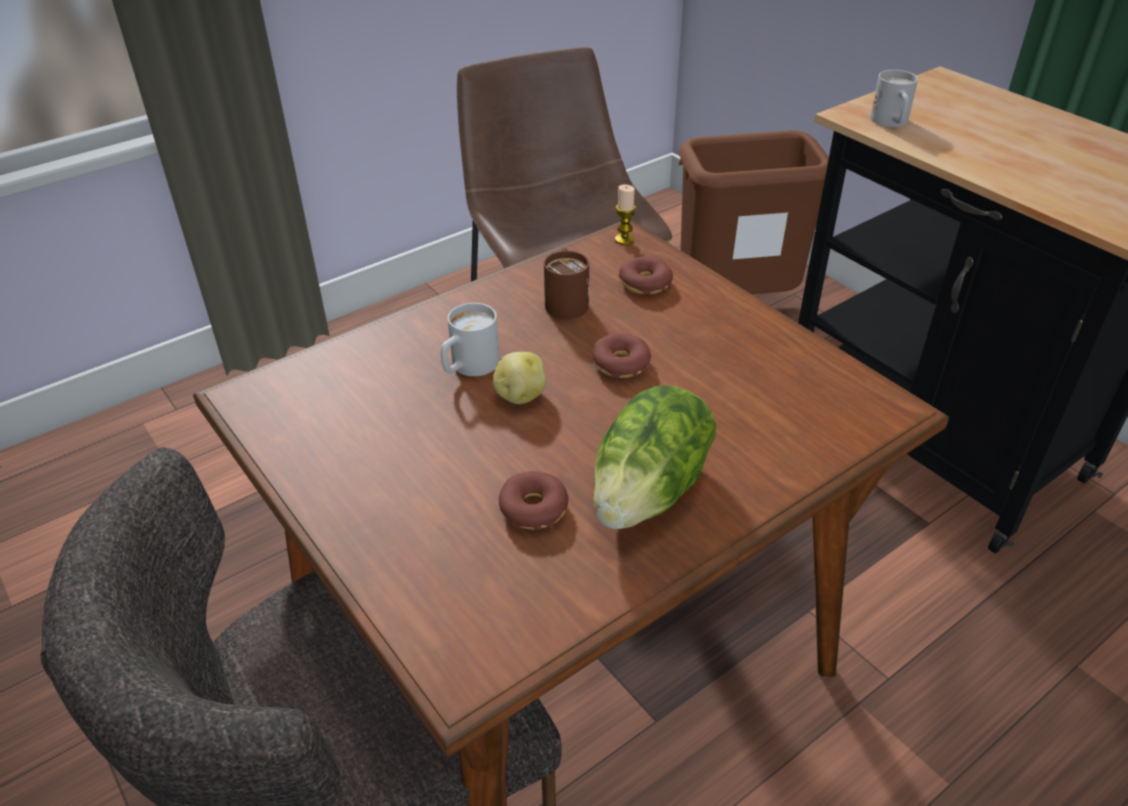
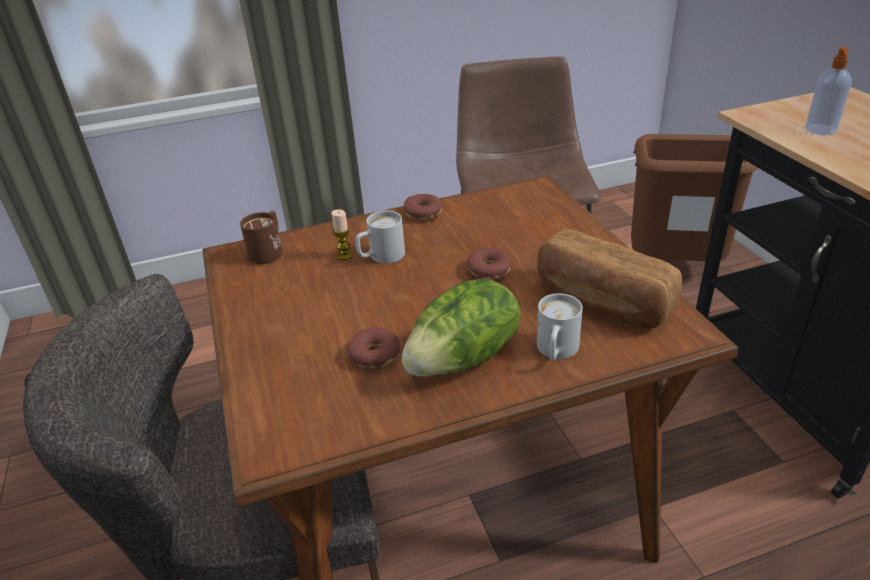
camera: 20 degrees right, 5 degrees down
(519, 395) = (406, 280): potato -> none
(566, 300) = (472, 223): brown mug -> brown mug (269, 251)
(624, 239) = (536, 188): candle -> candle (345, 255)
(645, 283) = (536, 219): donut -> donut (423, 213)
(776, 385) = (601, 302): none -> bread
(891, 123) = (779, 122): white mug -> white mug (556, 352)
(939, 129) = (820, 130): none -> soap dispenser

